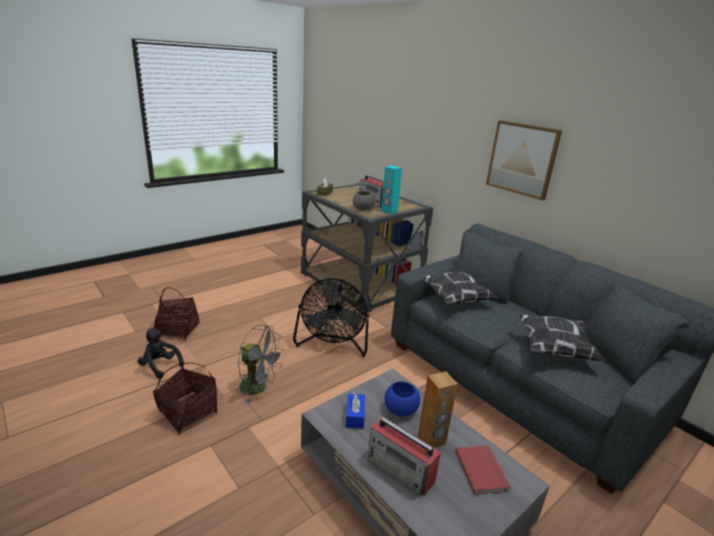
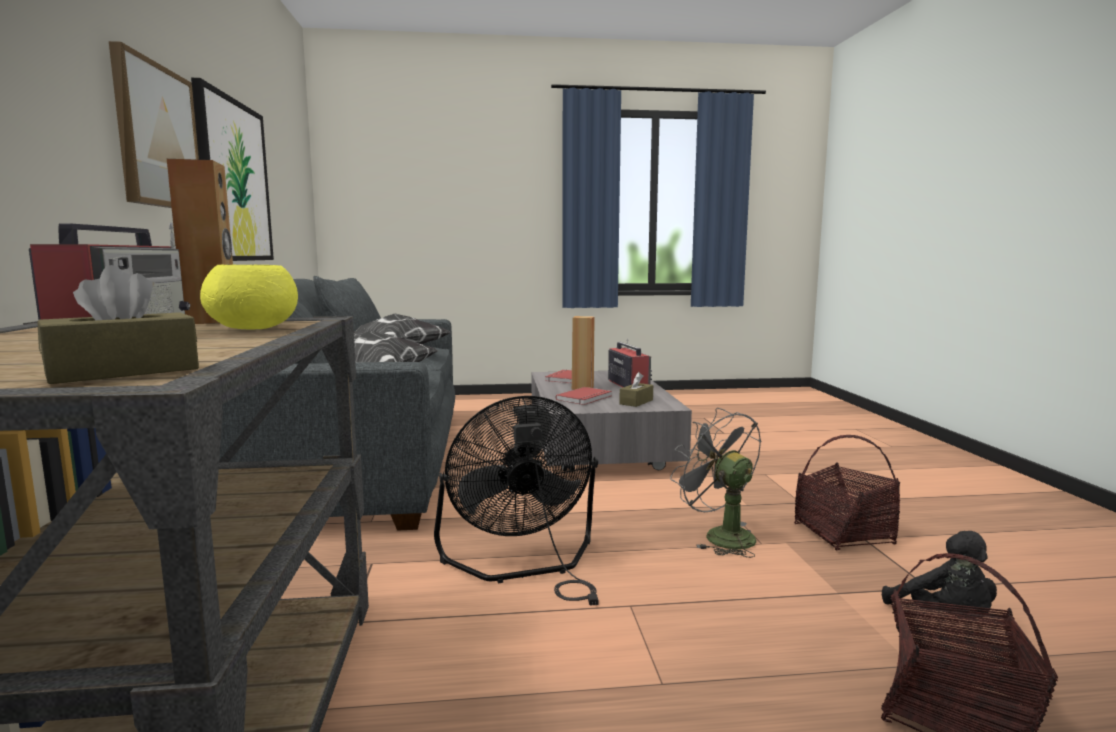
camera: 145 degrees left, 15 degrees down
(330, 343) = (531, 565): black fan -> black fan turned 60 degrees counterclockwise
(355, 416) = (636, 402): blue tissue box -> brown tissue box
(362, 209) = (255, 328): grey bowl -> yellow bowl
(389, 211) = (212, 321): turquoise speaker -> brown speaker
(400, 410) = (585, 398): blue bowl -> red book
(615, 193) = (234, 181): none -> picture

